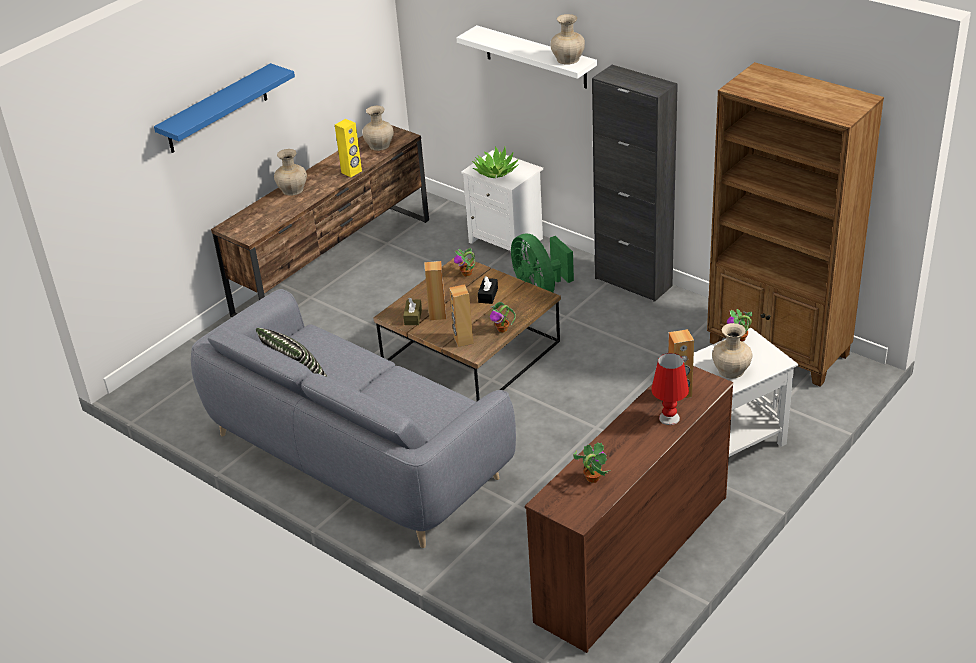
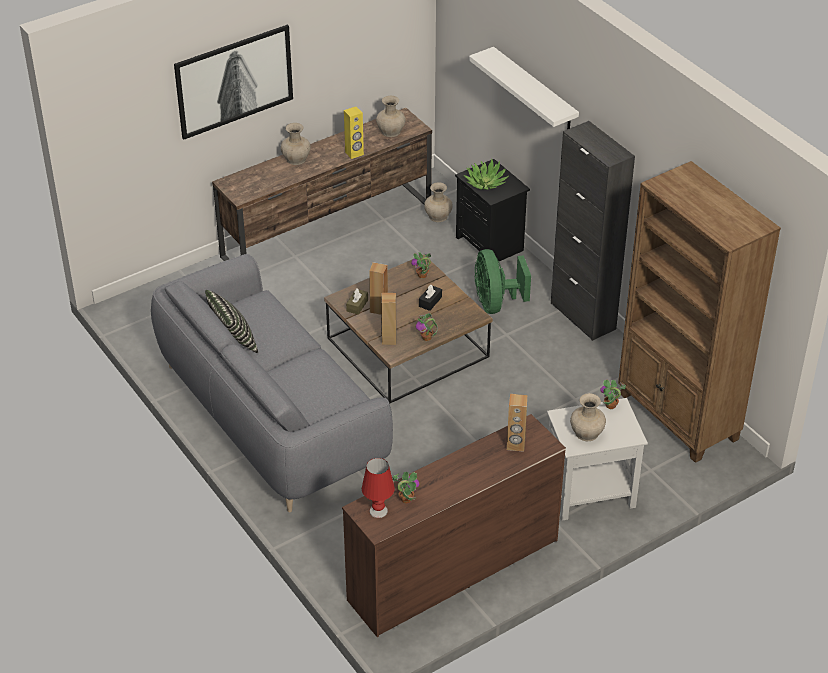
camera: 15 degrees right, 5 degrees up
(217, 109) = (234, 81): blue shelf -> picture
(508, 240) = (491, 244): white nightstand -> black nightstand
(568, 59) = (554, 105): beige vase -> beige vase (438, 216)
(669, 418) = (495, 465): red table lamp -> red table lamp (378, 511)

